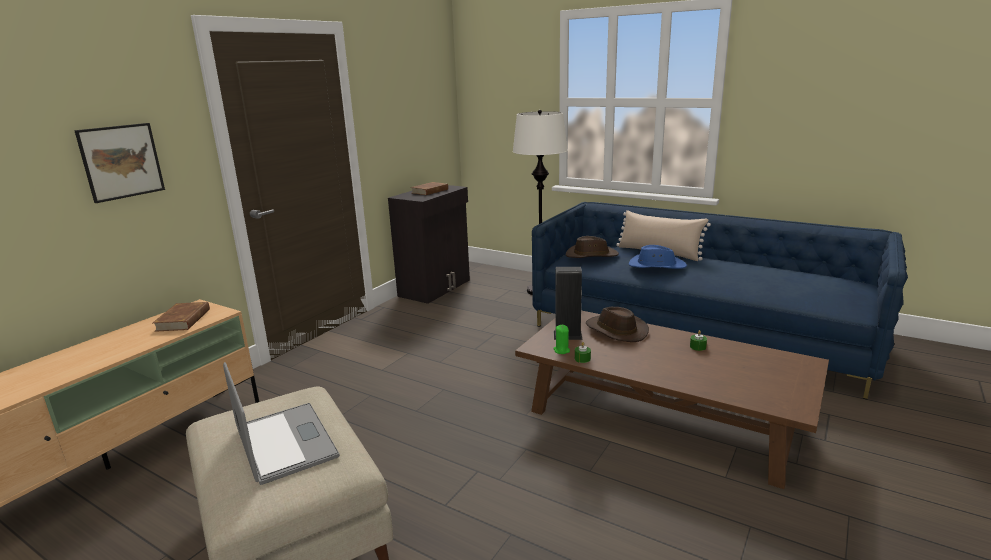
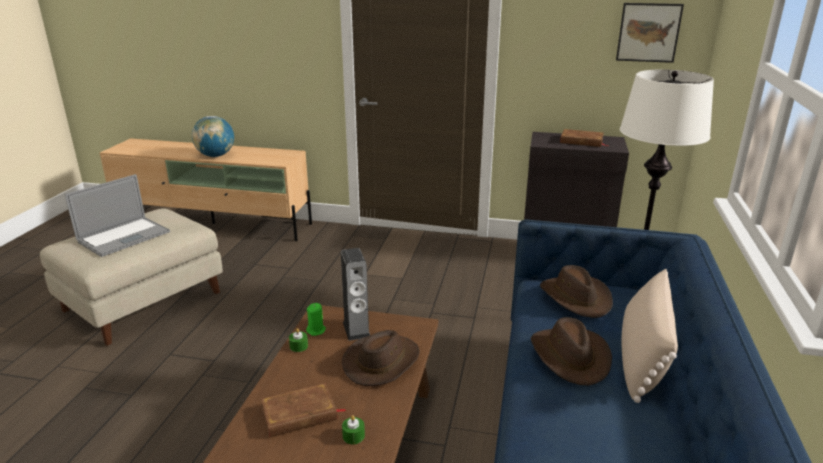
camera: 70 degrees right, 5 degrees up
(117, 351) = (215, 156): none -> globe
(121, 161) = (269, 36): picture -> picture (648, 32)
(184, 320) = (266, 157): brown book -> brown book (300, 414)
(656, 265) = (571, 356): blue hat -> brown hat

